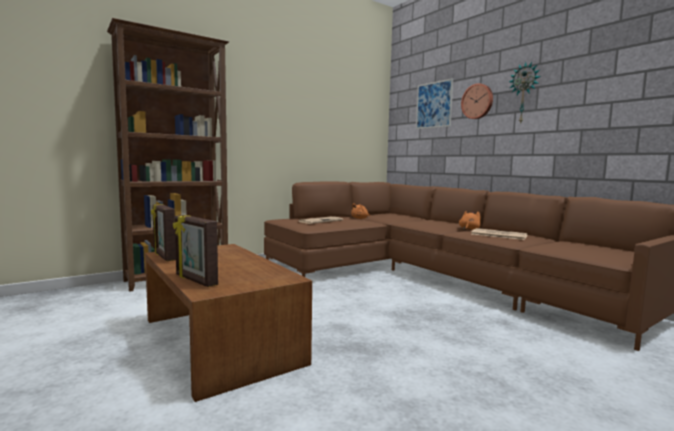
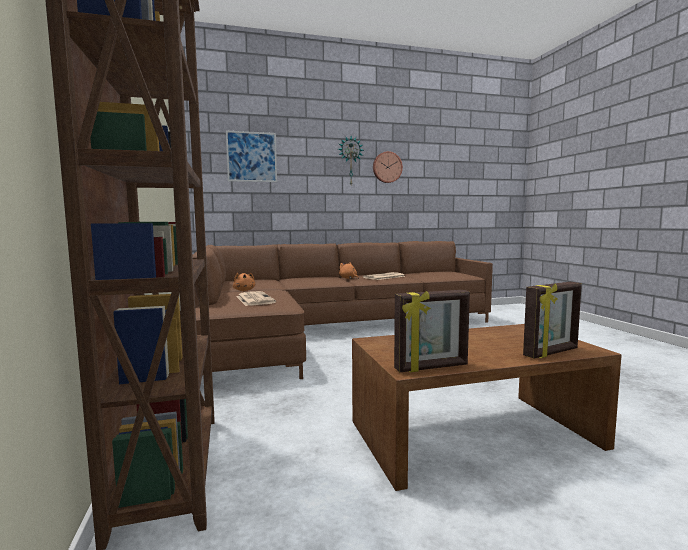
camera: 70 degrees left, 0 degrees up
(477, 101) = (306, 161): wall clock -> wall clock (387, 167)

